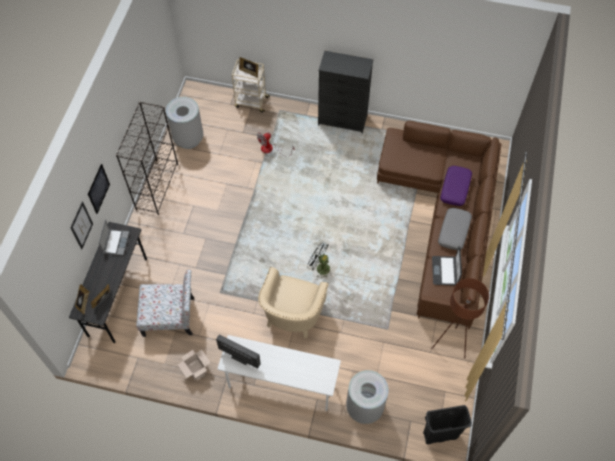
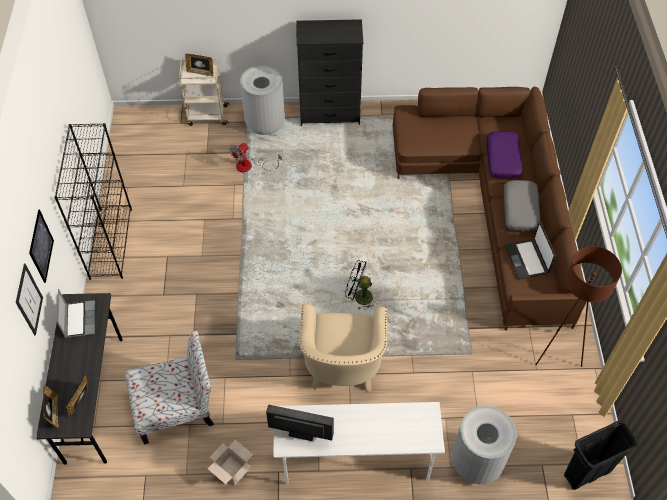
camera: 15 degrees left, 5 degrees down
(188, 138) = (137, 175): grey trash can -> grey trash can (265, 123)

